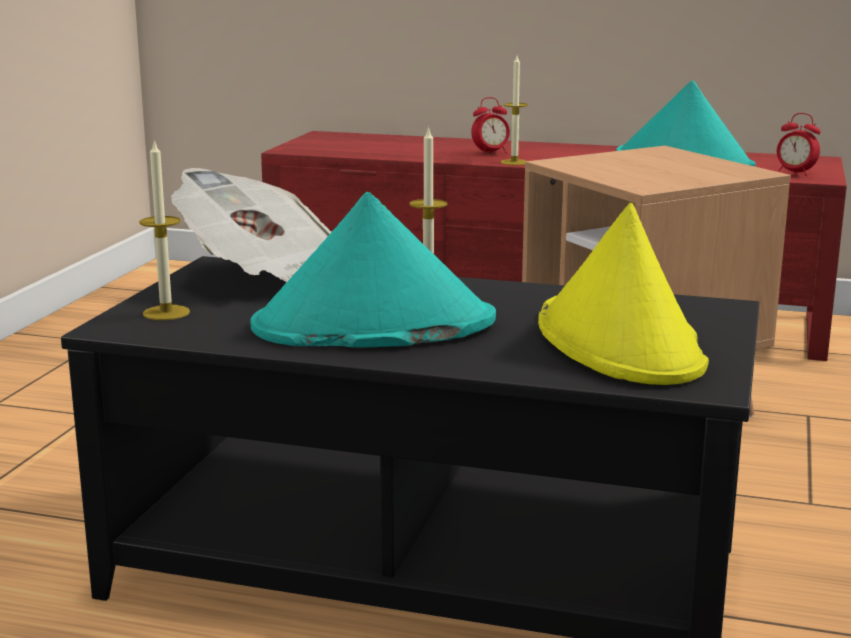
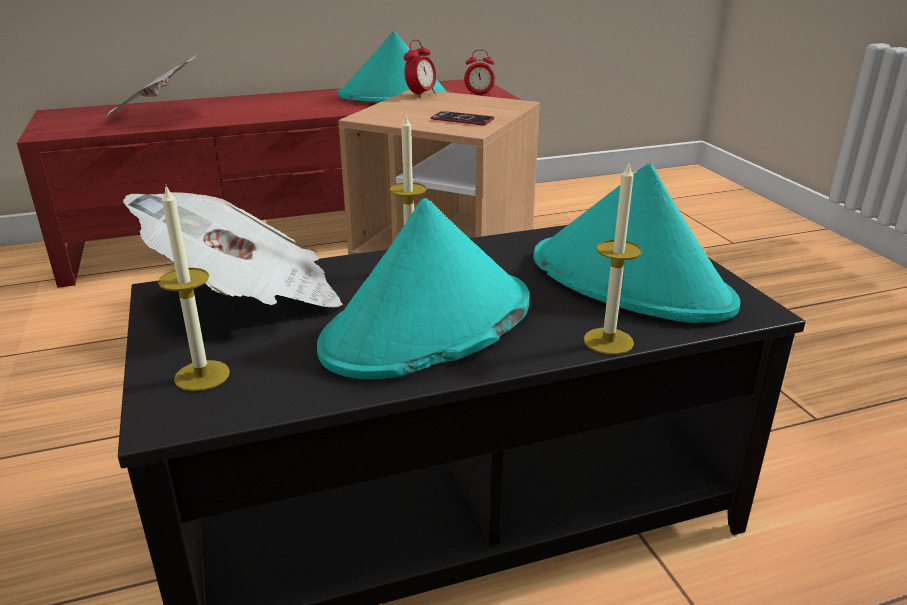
camera: 35 degrees left, 10 degrees up
(402, 148) = (152, 117): none -> newspaper
(490, 153) = (237, 110): alarm clock -> alarm clock (420, 95)
(514, 162) = (270, 117): candle -> candle (608, 341)
(620, 342) = (631, 282): yellow hat -> turquoise hat
(655, 177) = (462, 119): none -> phone

